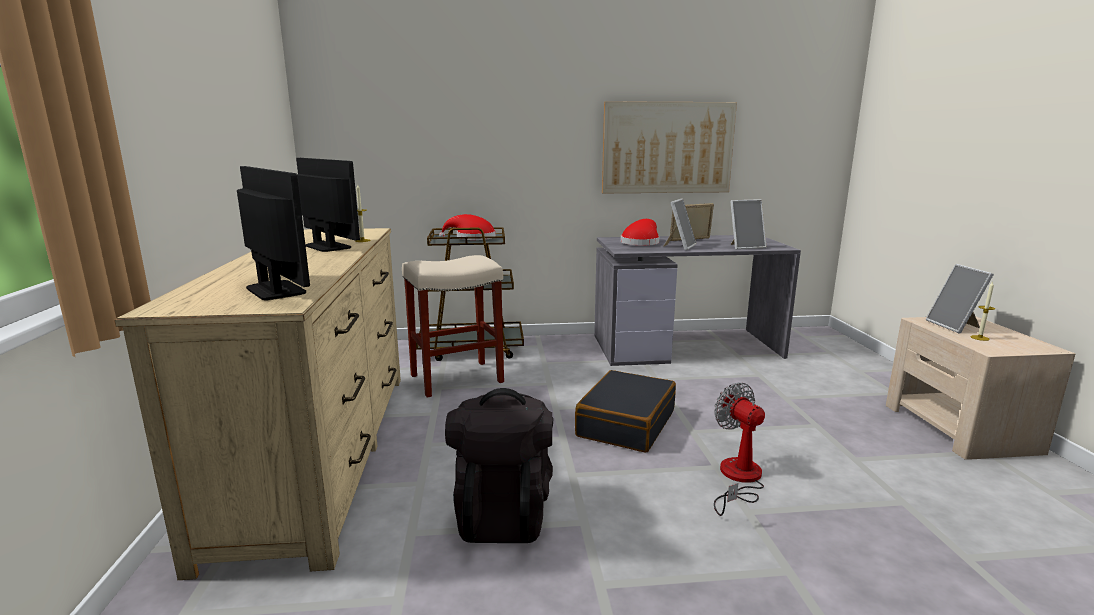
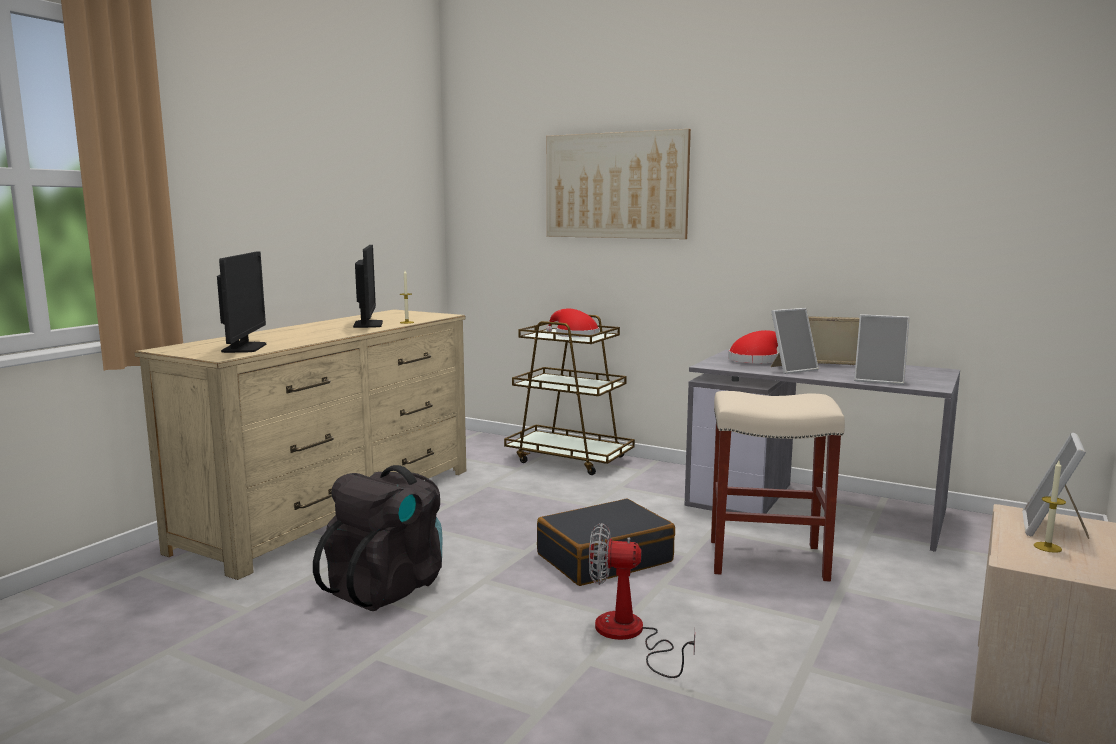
camera: 35 degrees right, 5 degrees down
(455, 379) = (512, 481): beige stool -> beige stool (765, 560)
(667, 148) = (824, 242): picture -> picture (615, 185)
(738, 479) = (629, 635): fan -> fan turned 90 degrees counterclockwise

